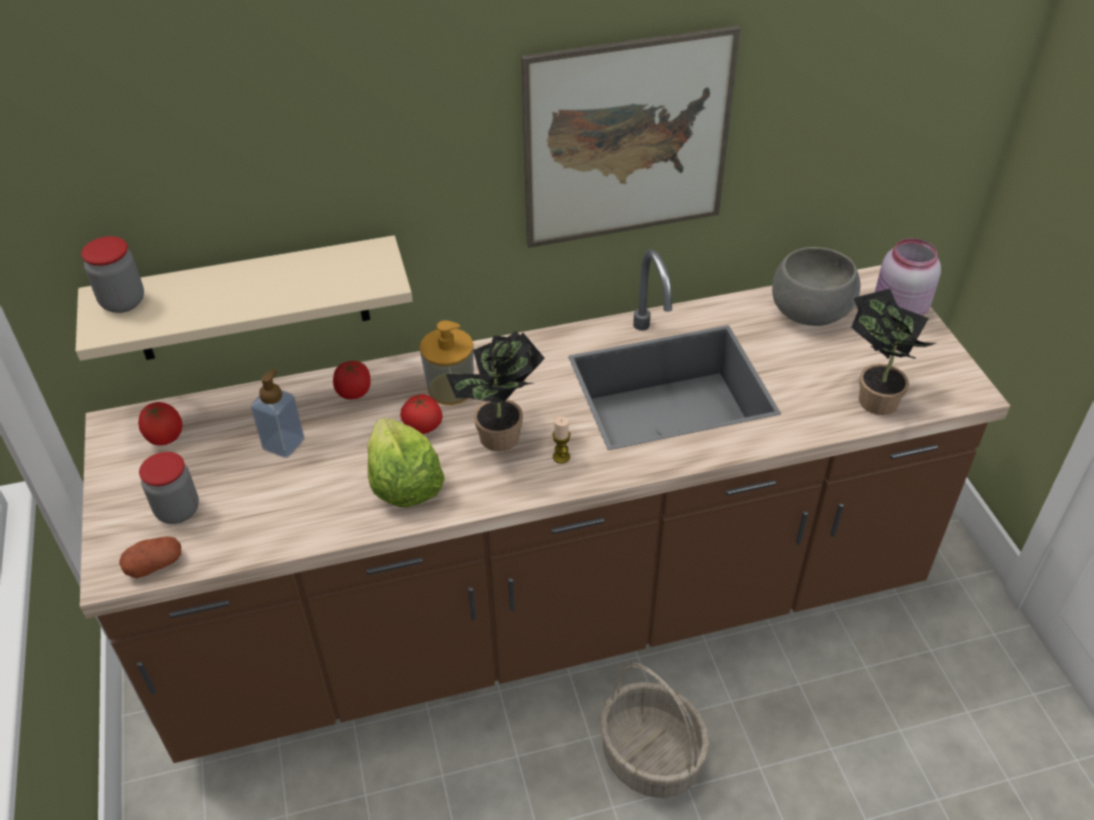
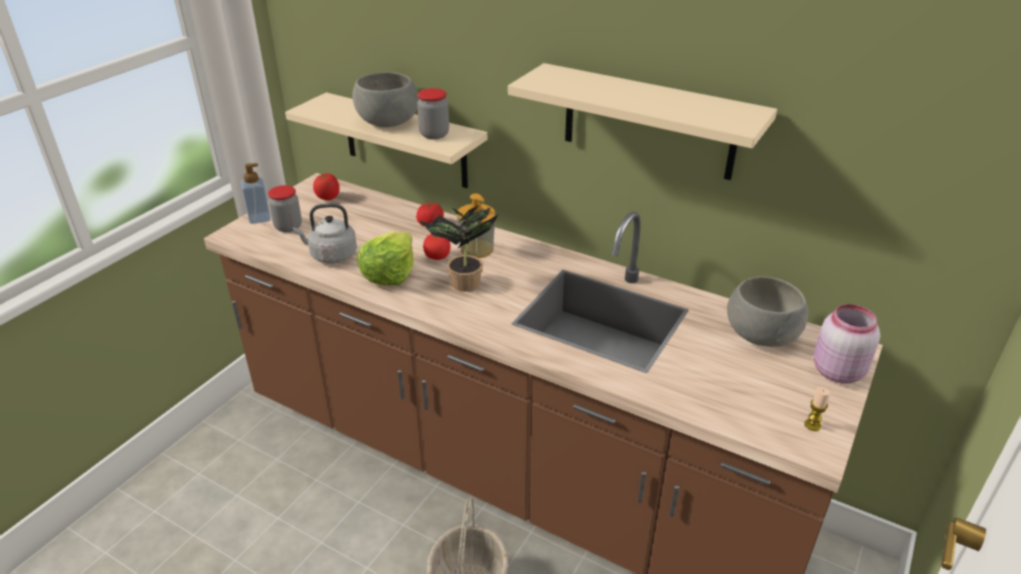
camera: 45 degrees right, 10 degrees down
(123, 302) = (331, 104): jar -> jar (434, 134)
(155, 565) = (248, 241): potato -> none
(253, 286) = (388, 121): none -> grey bowl
(283, 444) = (367, 227): soap dispenser -> soap dispenser (259, 218)
(298, 509) = (331, 255): none -> grey kettle
(561, 457) = (481, 311): candle -> candle (812, 425)
(627, 140) = (648, 122): picture -> beige shelf
(873, 398) = (729, 405): potted plant -> none

